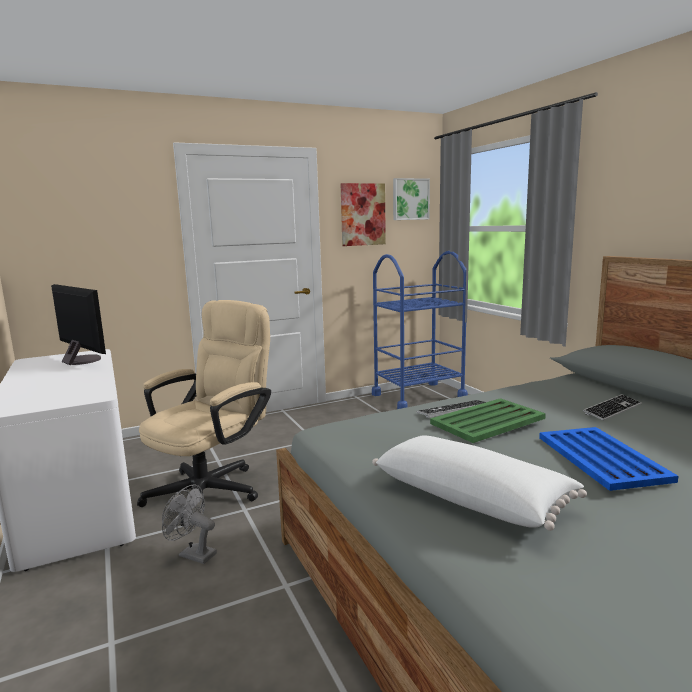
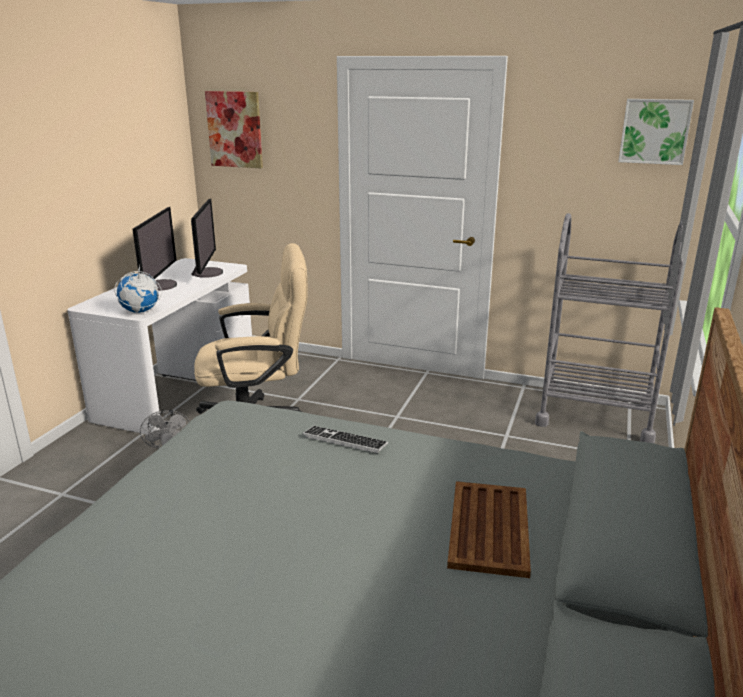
camera: 45 degrees right, 10 degrees up
(53, 378) = (160, 285): none -> monitor
(92, 395) = (140, 312): none -> globe
(362, 214) = (567, 150): picture -> picture (235, 129)
(418, 396) = (595, 415): blue cart -> grey cart
(472, 497) = (156, 516): white pillow -> none
(486, 421) = (321, 465): green tray -> none
(602, 458) = (309, 556): blue tray -> none
(612, 409) = (489, 527): keyboard -> brown tray

